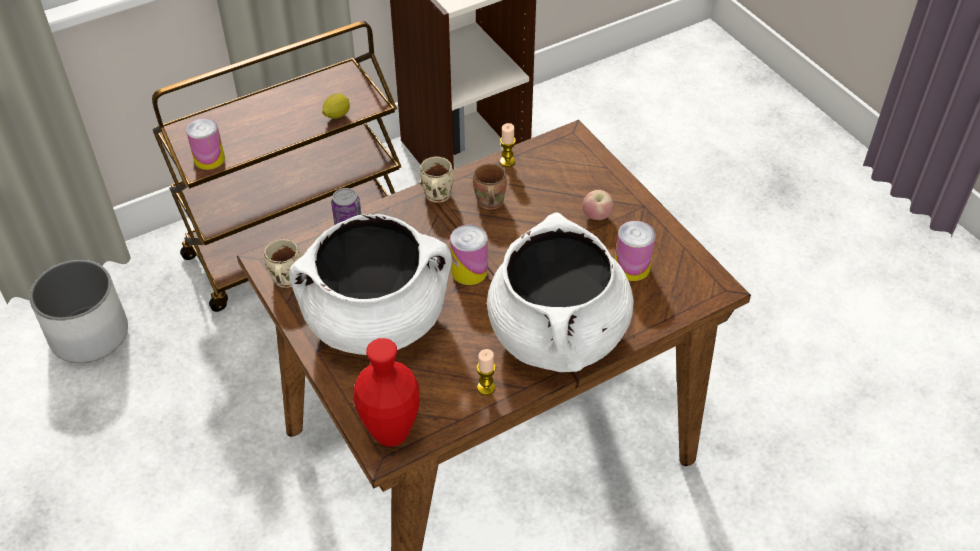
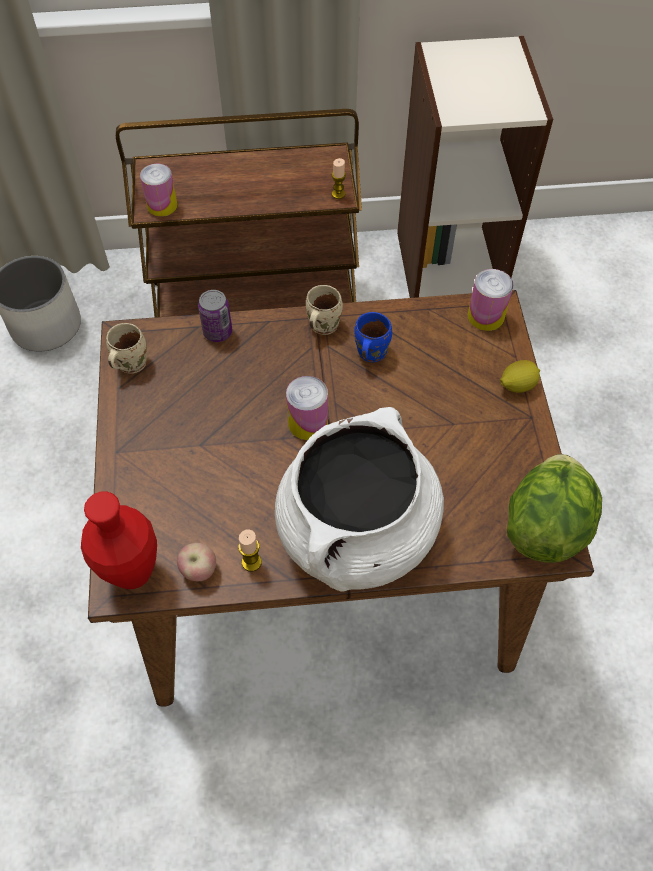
camera: 25 degrees right, 10 degrees up
(336, 115) = (300, 199): lemon -> lemon (517, 385)
(376, 320) = (188, 441): white cooking pot -> none
(488, 203) = (369, 353): brown mug -> blue mug
(507, 161) = (414, 312): candle -> candle (338, 194)
(596, 216) = (473, 410): apple -> apple (199, 570)
(632, 267) = (478, 485): can -> can (486, 316)
(698, 277) = (545, 525): none -> lettuce

